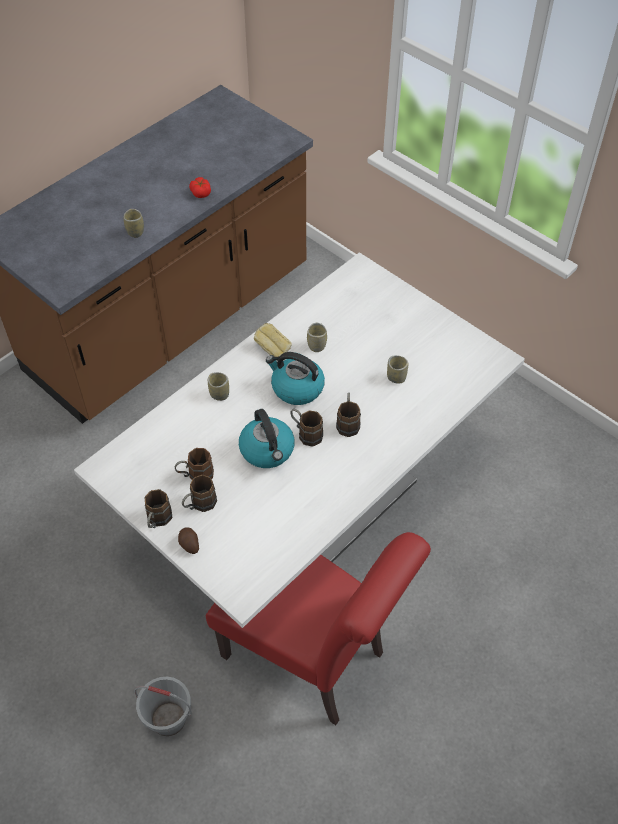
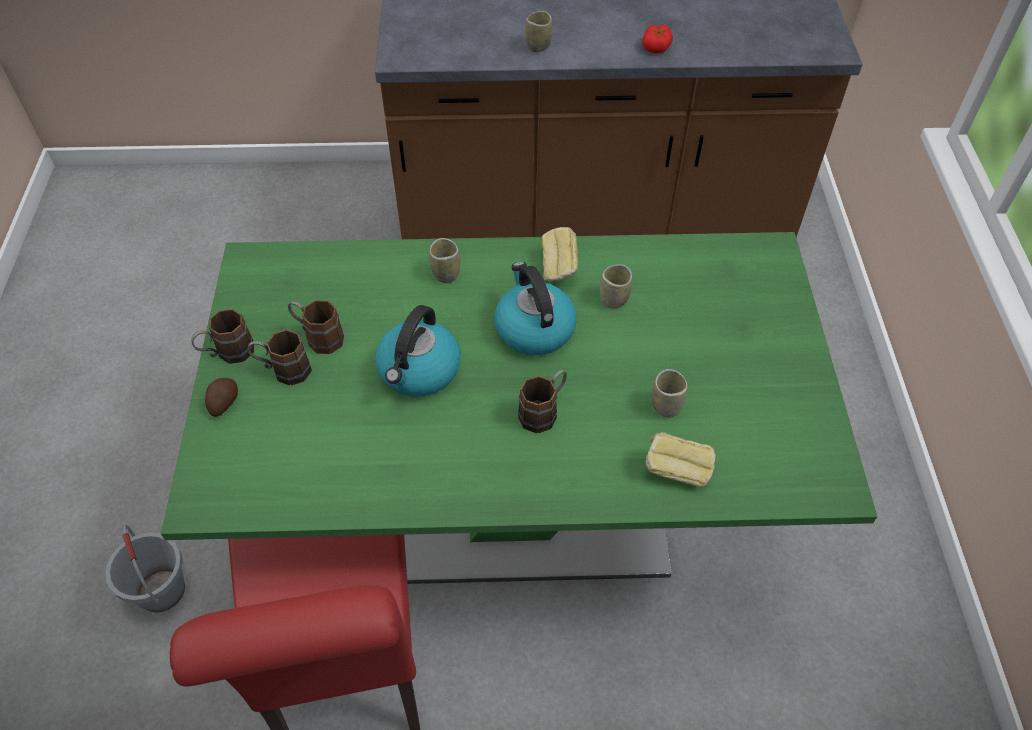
camera: 45 degrees right, 0 degrees up
(306, 433) = (482, 386): brown mug -> none
(309, 512) = (515, 507): white dining table -> green dining table
(432, 402) = (676, 471): none -> bread

